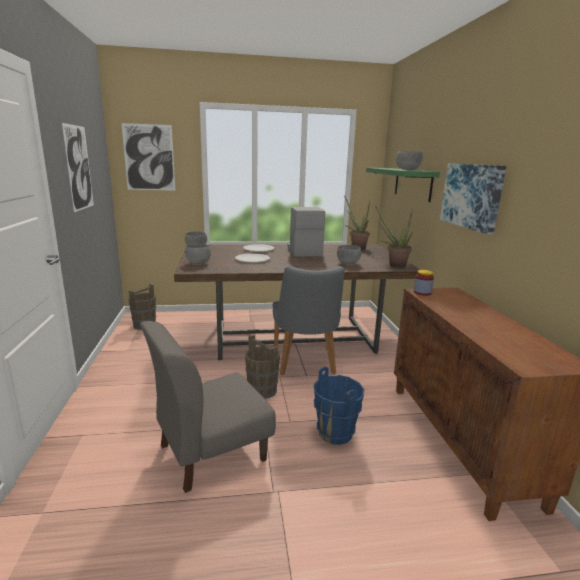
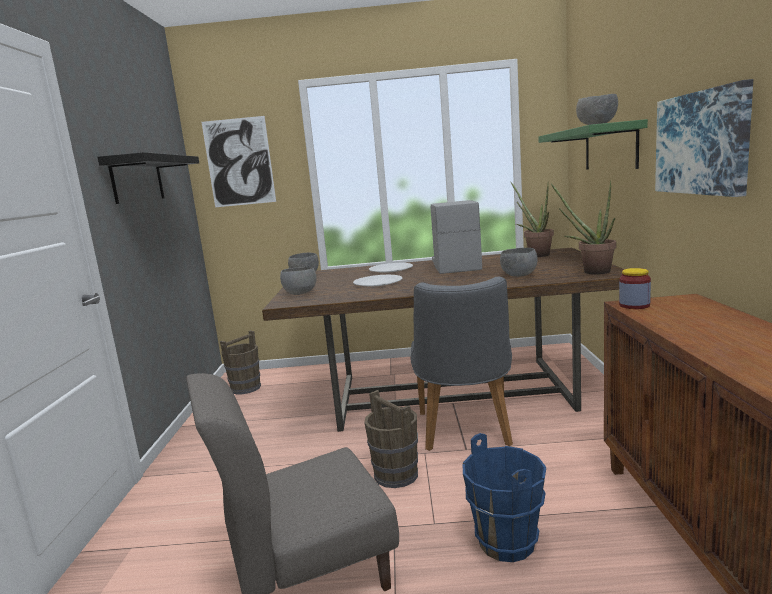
camera: 10 degrees right, 5 degrees down
(79, 168) = (137, 179): picture -> black shelf

